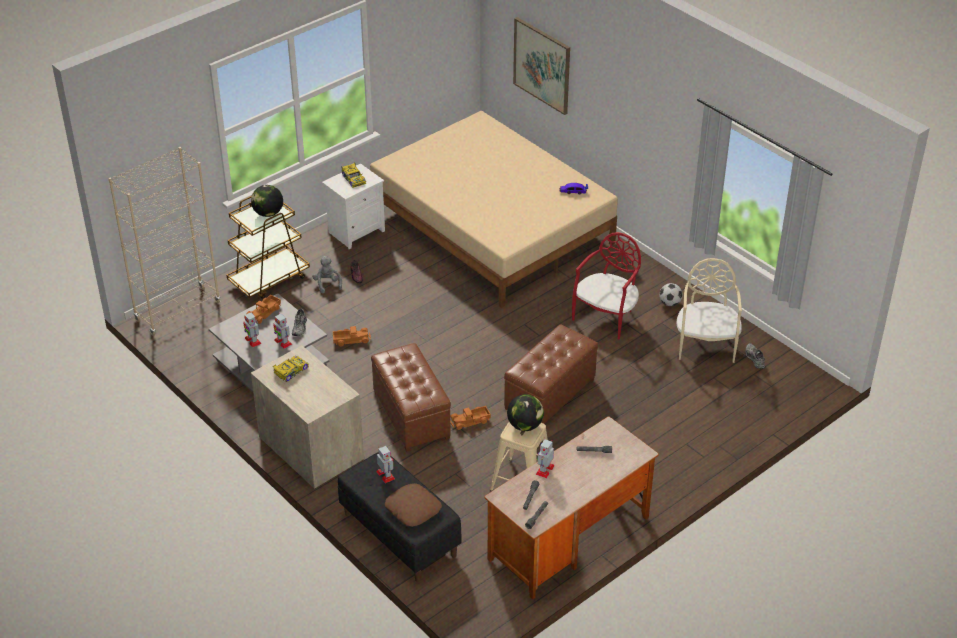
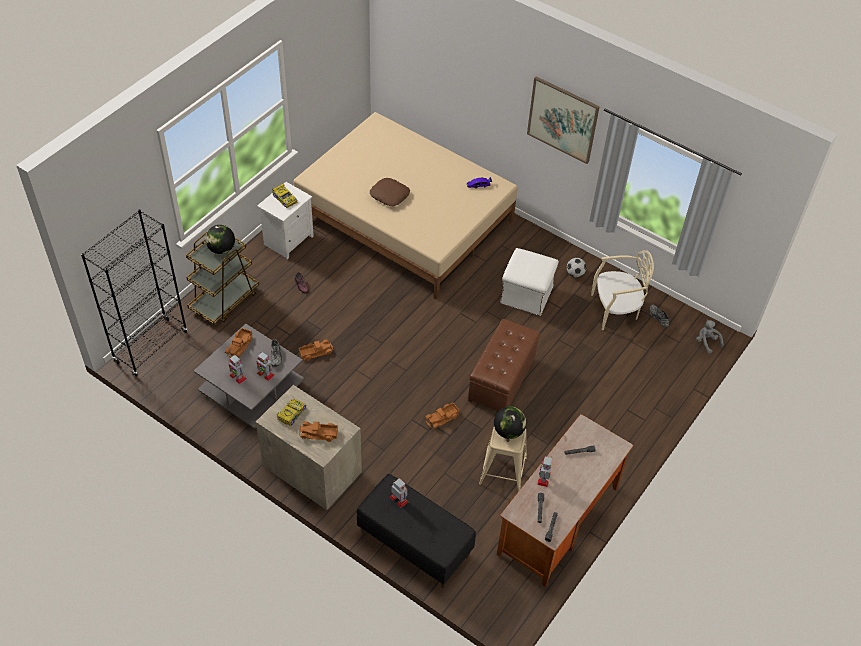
camera: 15 degrees left, 10 degrees up
(178, 311) = (151, 347): beige bookcase -> black bookcase
(313, 393) = (318, 434): none -> toy truck
(327, 284) = (278, 298): grey plush toy -> grey plush toy (706, 342)
(412, 415) = (390, 420): brown ottoman -> none
(413, 509) = (433, 530): brown pillow -> brown pillow (390, 195)
(542, 65) = (436, 74): picture -> picture (562, 119)
(606, 317) = (527, 295): red chair -> white ottoman
(706, 345) = (615, 310): beige chair -> beige chair turned 90 degrees clockwise

